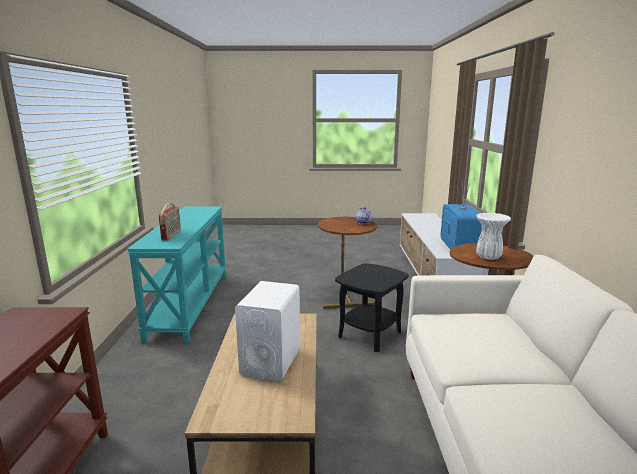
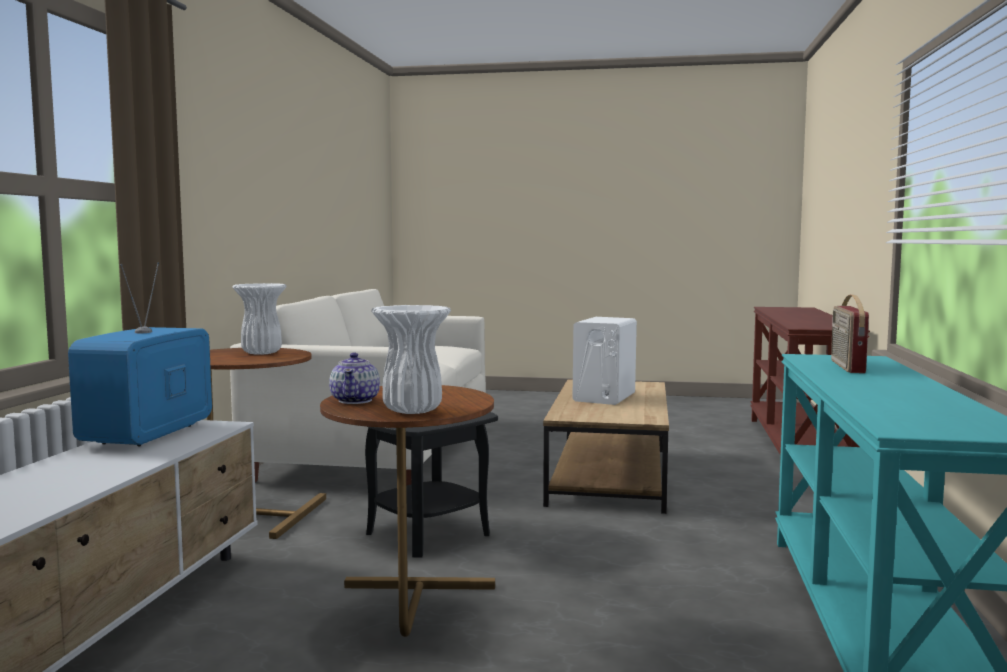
camera: 170 degrees left, 10 degrees down
(340, 219) = (411, 410): none -> white vase

